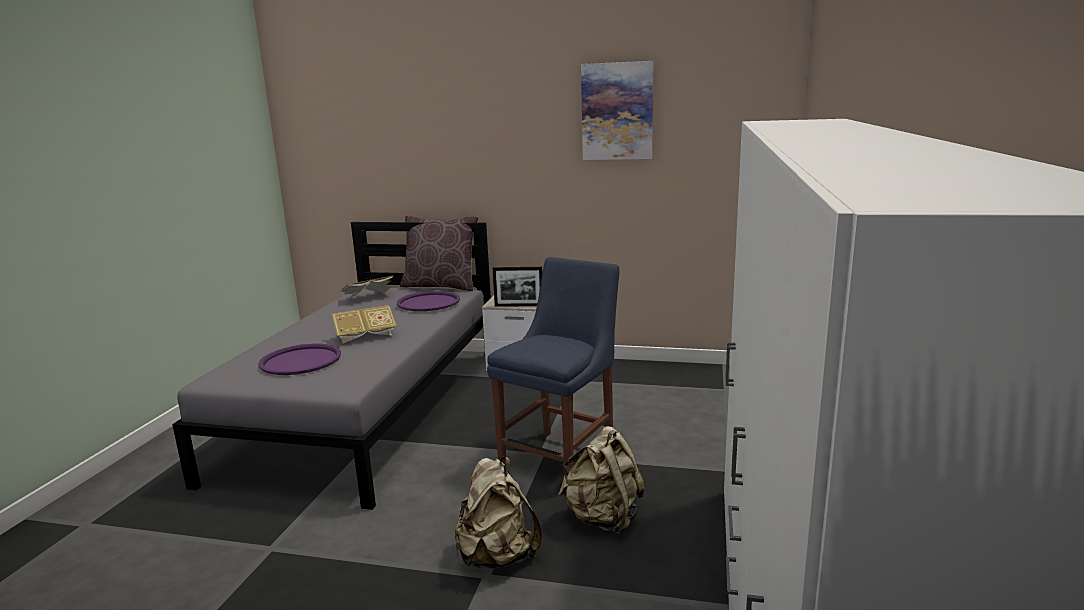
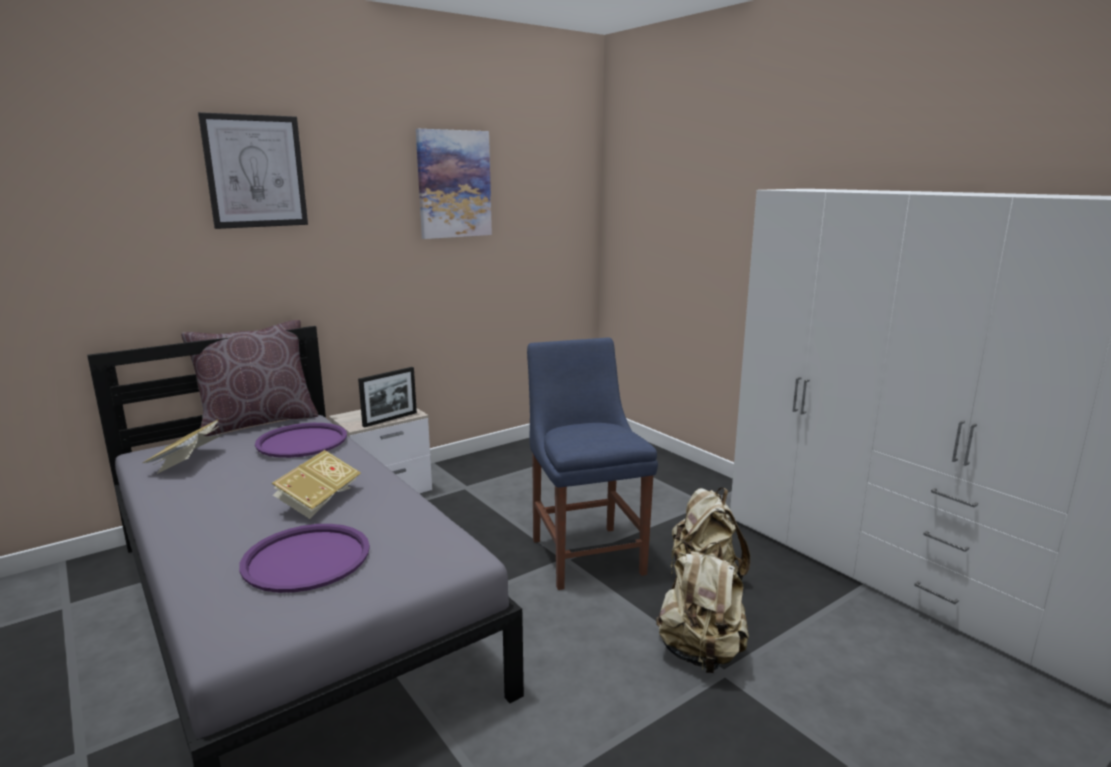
camera: 50 degrees left, 0 degrees up
(455, 105) = (255, 171): none -> picture

